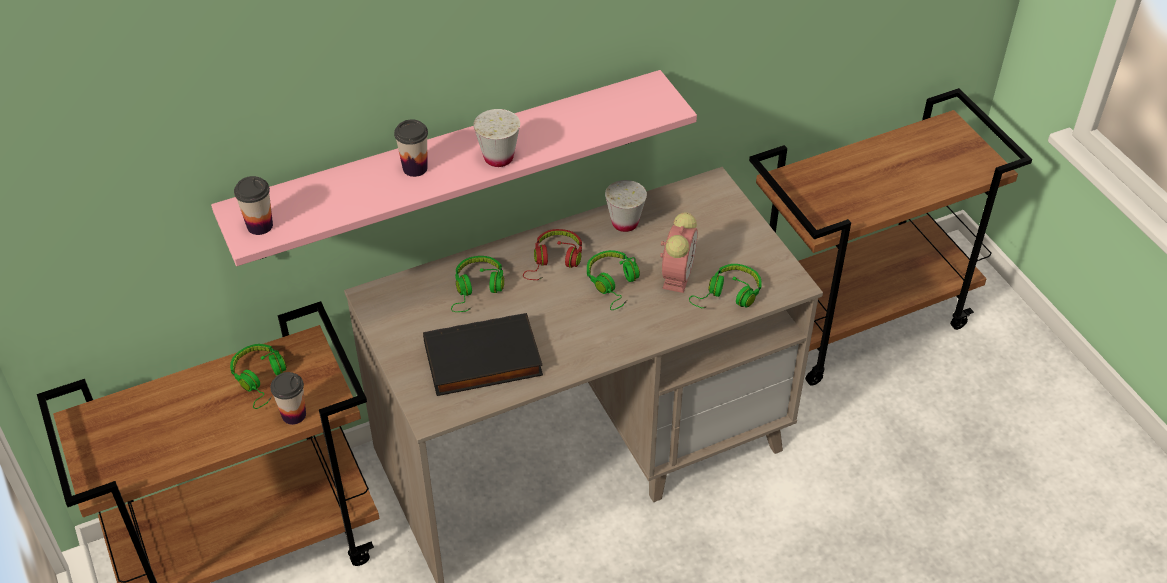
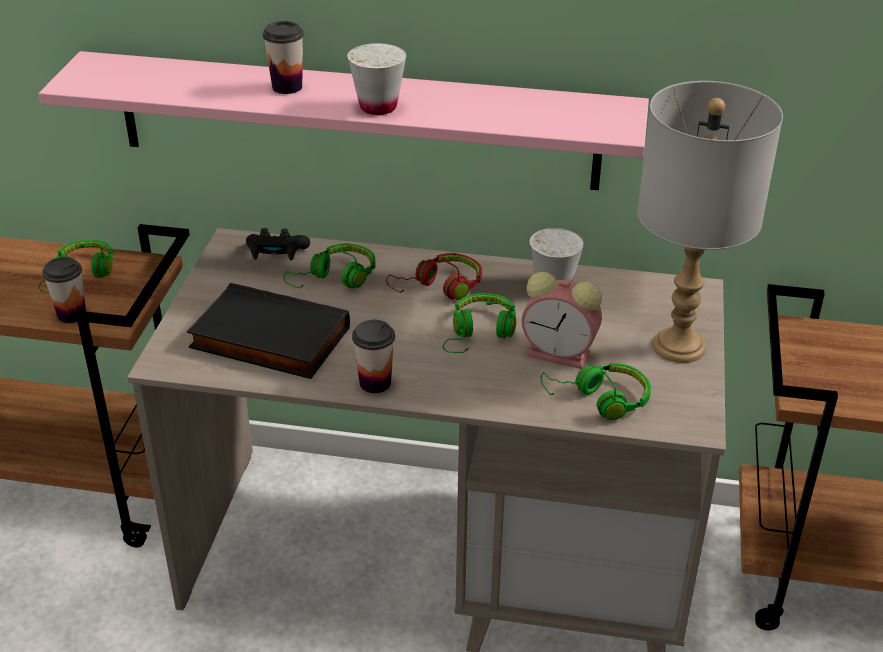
camera: 35 degrees right, 10 degrees down
(260, 226) = (93, 78): cup -> cup (375, 383)
(414, 291) = (276, 255): none -> black game controller
(677, 274) = (561, 354): alarm clock -> alarm clock turned 60 degrees clockwise
(740, 233) = (678, 347): none -> grey table lamp

